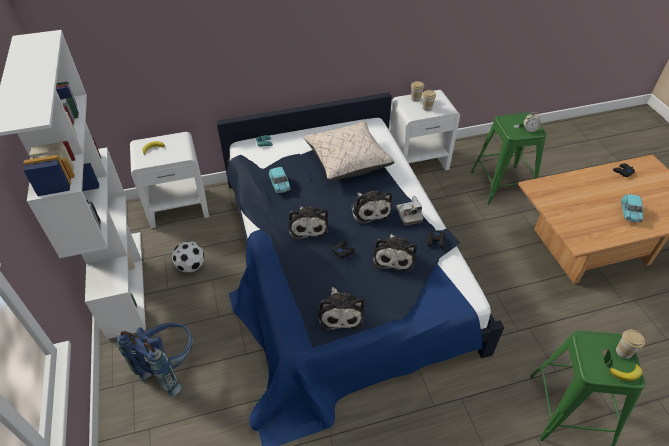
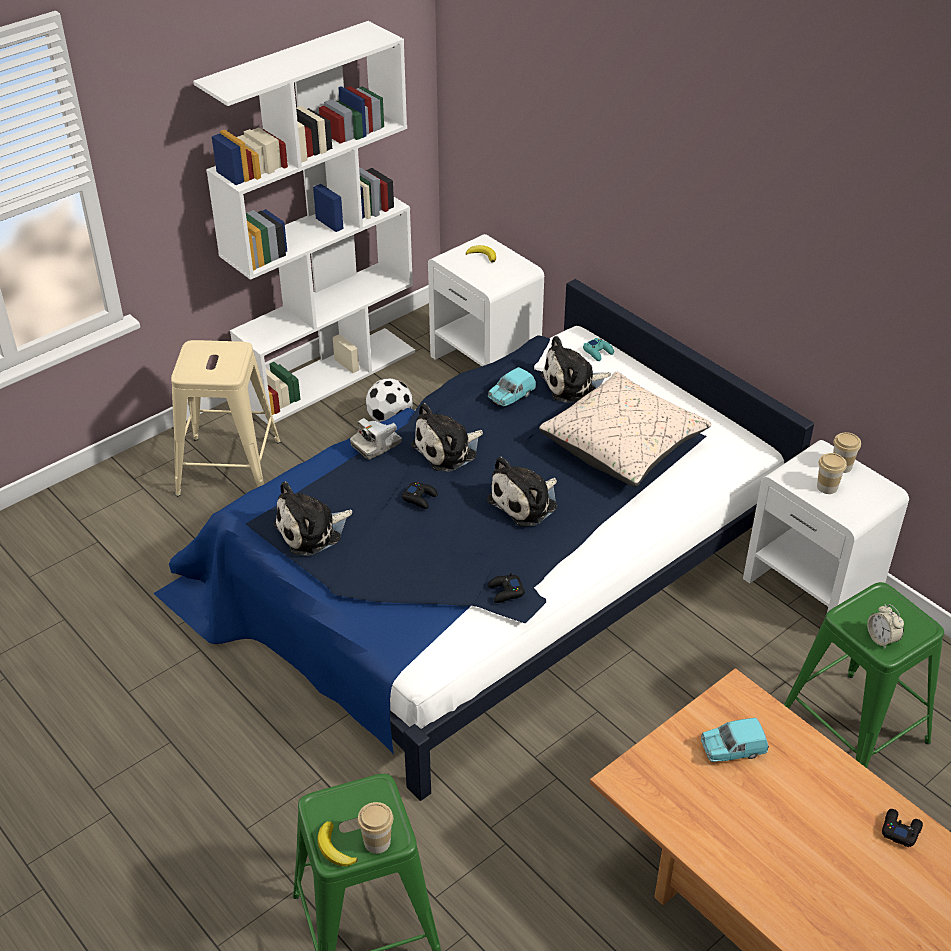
camera: 65 degrees right, 5 degrees down
(170, 366) = (229, 468): blue backpack -> beige stool
(394, 256) = (444, 553): plush toy -> plush toy (573, 384)
(408, 215) = (543, 547): camera -> camera (376, 445)
(629, 214) = (766, 852): turquoise toy car -> turquoise toy car (732, 750)

